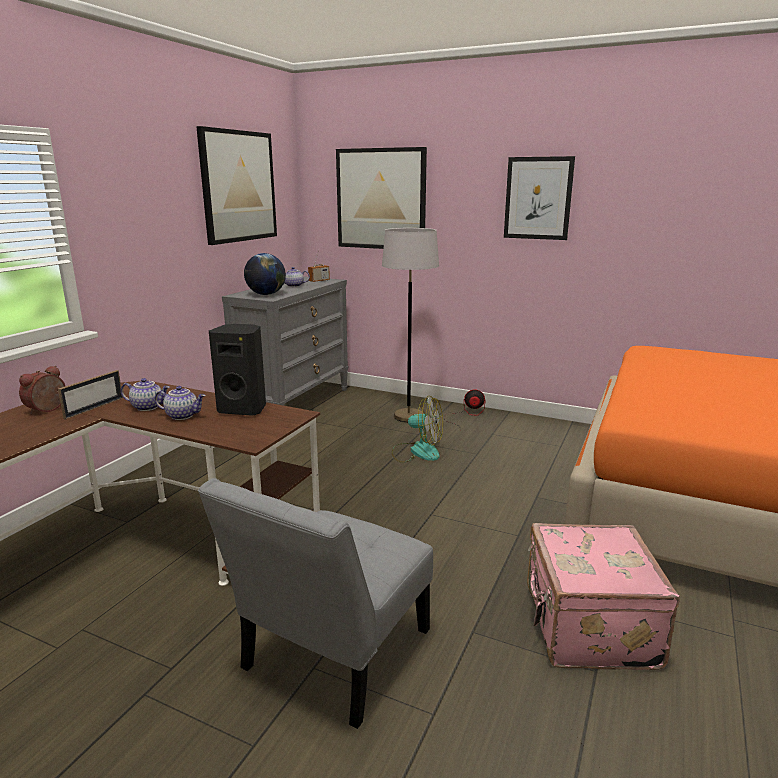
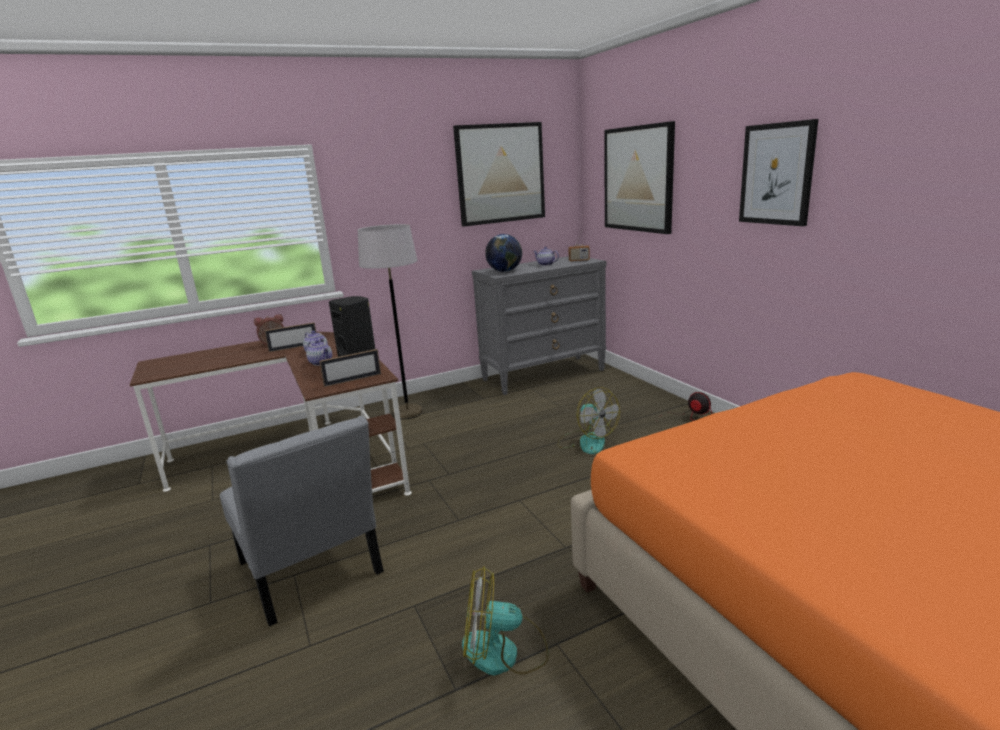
camera: 40 degrees right, 0 degrees up
(270, 423) = (353, 380): none -> picture frame
(331, 656) = (312, 573): grey chair -> grey chair turned 105 degrees counterclockwise
(408, 416) = (625, 407): grey floor lamp -> grey floor lamp (407, 413)
(587, 627) = (504, 652): pink suitcase -> fan

